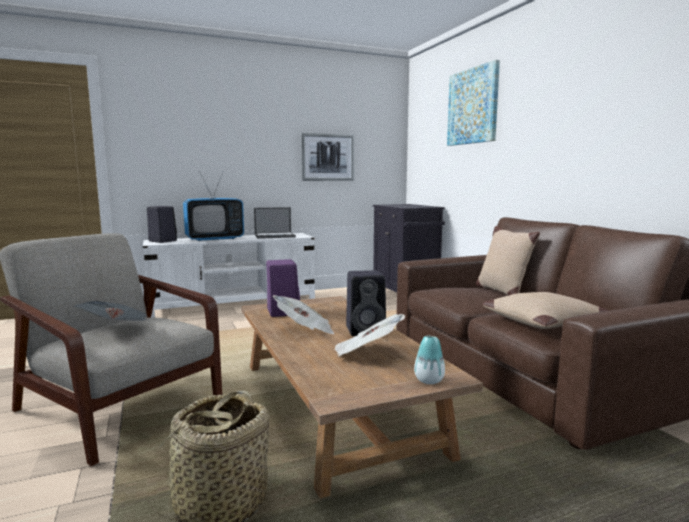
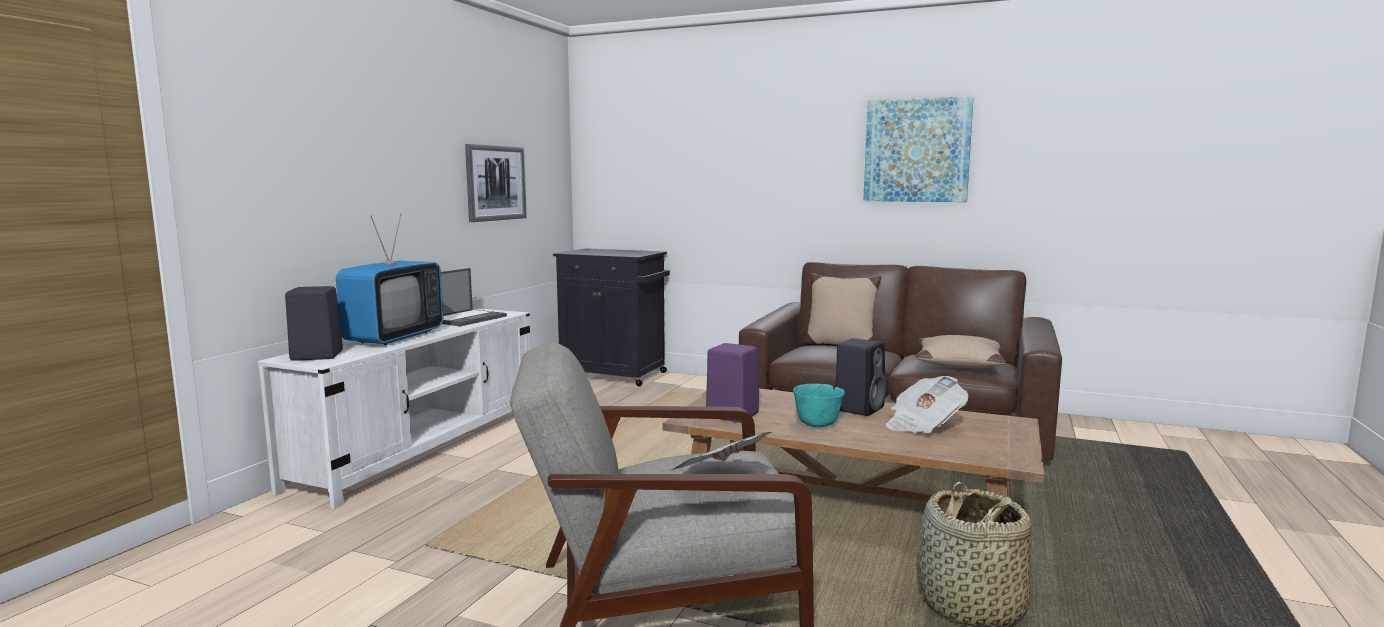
camera: 45 degrees left, 0 degrees up
(305, 330) = (818, 424): newspaper -> turquoise bowl
(429, 380) = (1015, 428): vase -> none
(473, 106) = (713, 123): picture -> picture (917, 150)

